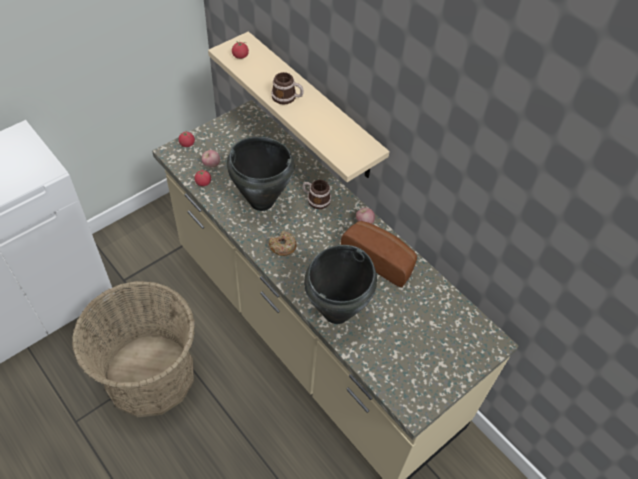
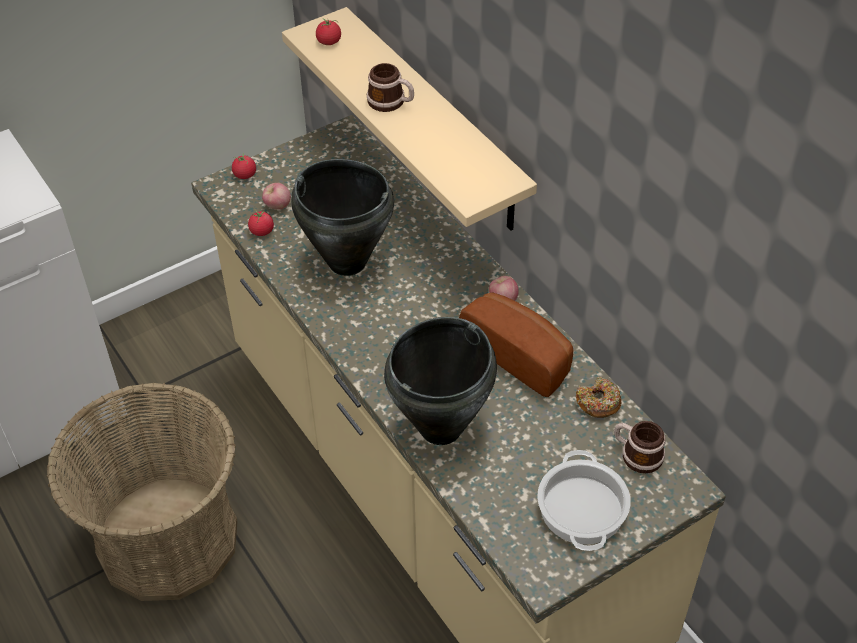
camera: 10 degrees right, 5 degrees down
(282, 246) = (370, 329): donut -> donut (598, 403)
(315, 199) = (431, 263): mug -> mug (636, 454)
(431, 361) = (581, 508): none -> cooking pot

